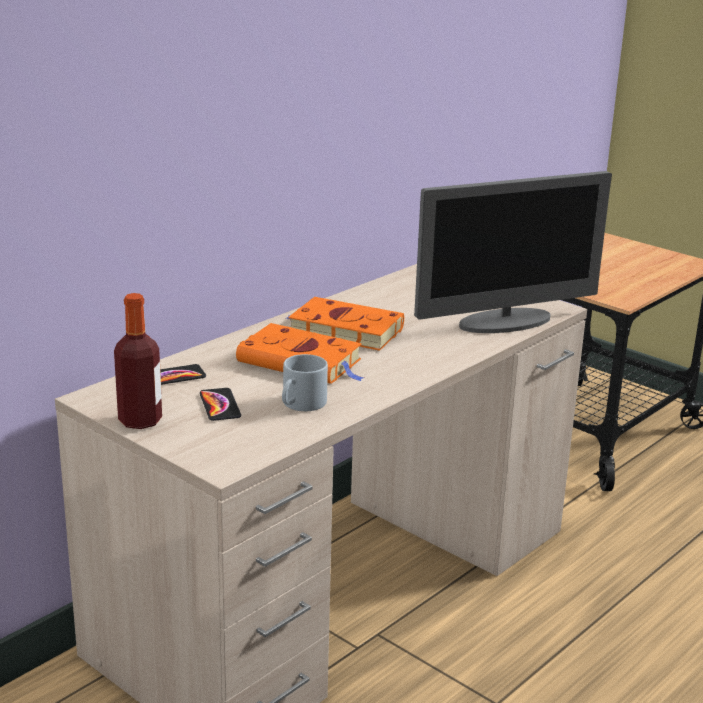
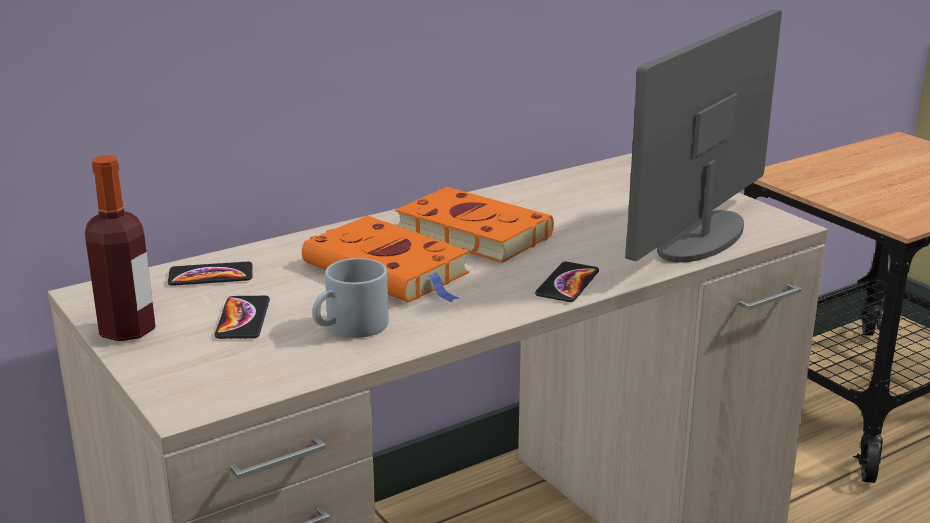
camera: 15 degrees right, 0 degrees up
(433, 361) = (567, 283): none -> phone
(506, 322) = (700, 238): monitor -> monitor turned 135 degrees clockwise

